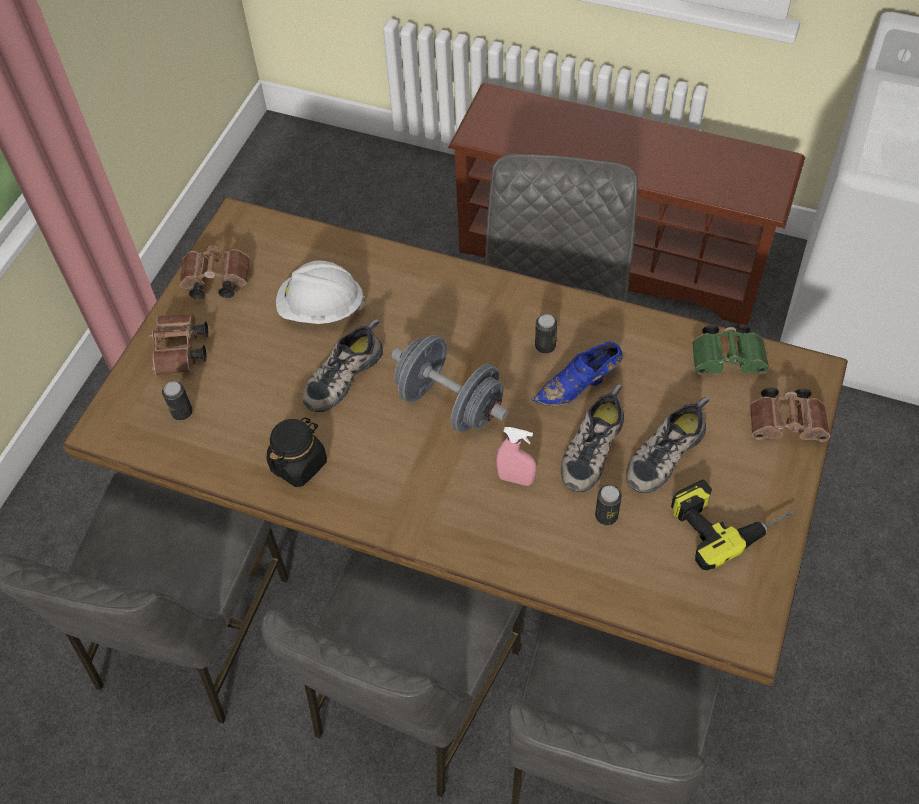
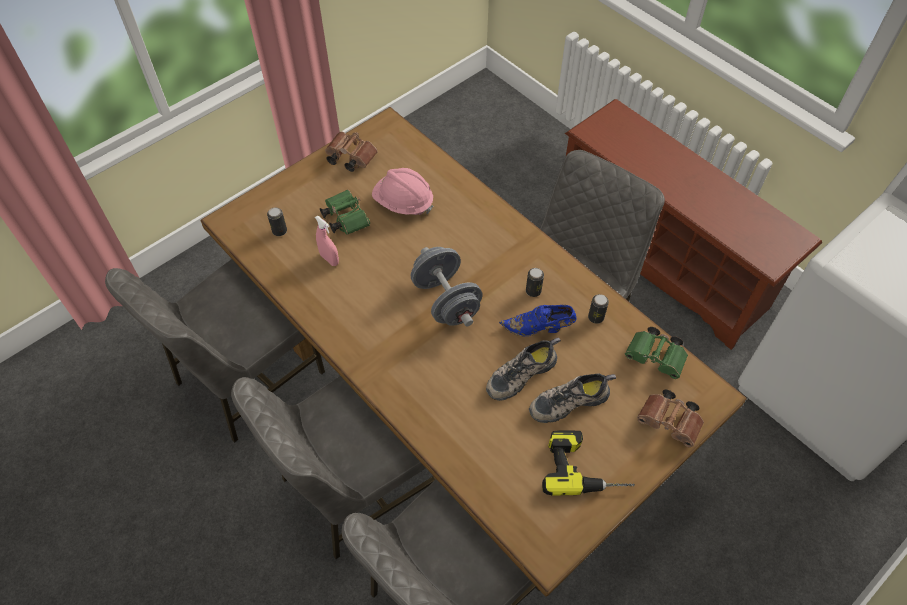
camera: 25 degrees right, 0 degrees up
(181, 353) = (302, 194): brown binoculars -> none
(258, 359) = (345, 218): none -> green binoculars
(298, 464) = (328, 295): black jar -> none
(321, 309) = (403, 203): white hard hat -> pink hard hat
(342, 374) = (390, 251): shoe -> none
(516, 479) = (457, 370): pink spray bottle -> pink spray bottle (329, 259)
(606, 516) = (502, 423): can -> can (596, 317)

